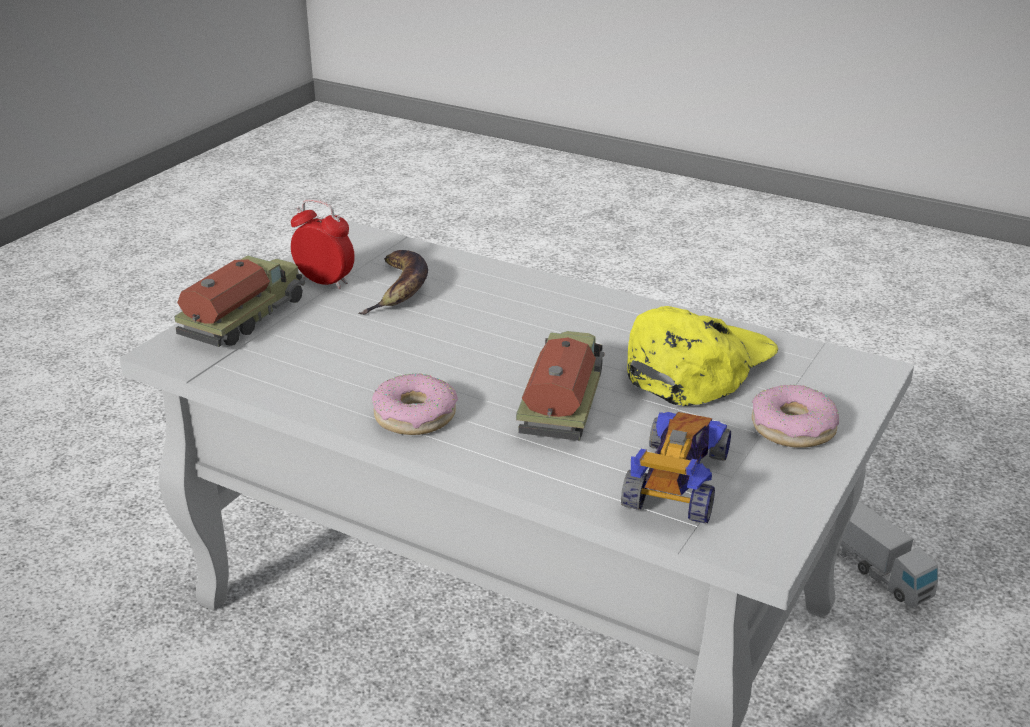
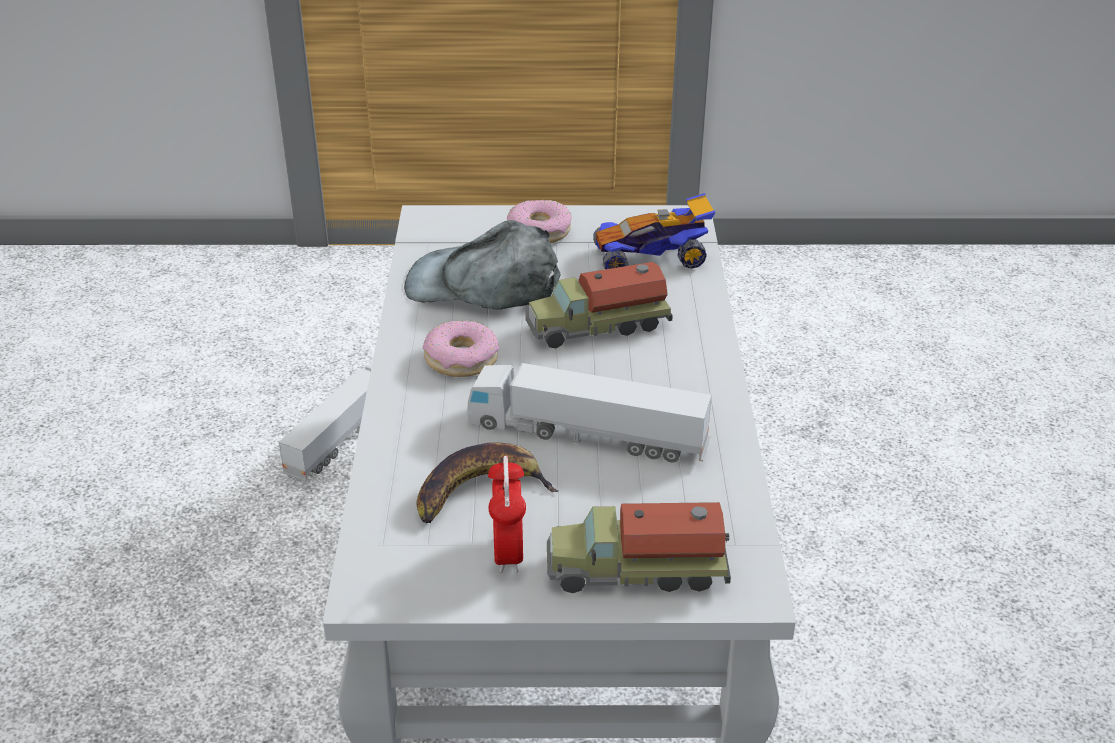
camera: 120 degrees left, 5 degrees up
(409, 347) = (587, 434): none -> toy truck
(415, 416) = (688, 387): donut -> donut (461, 359)
(698, 365) = (483, 285): yellow cap -> grey cap

